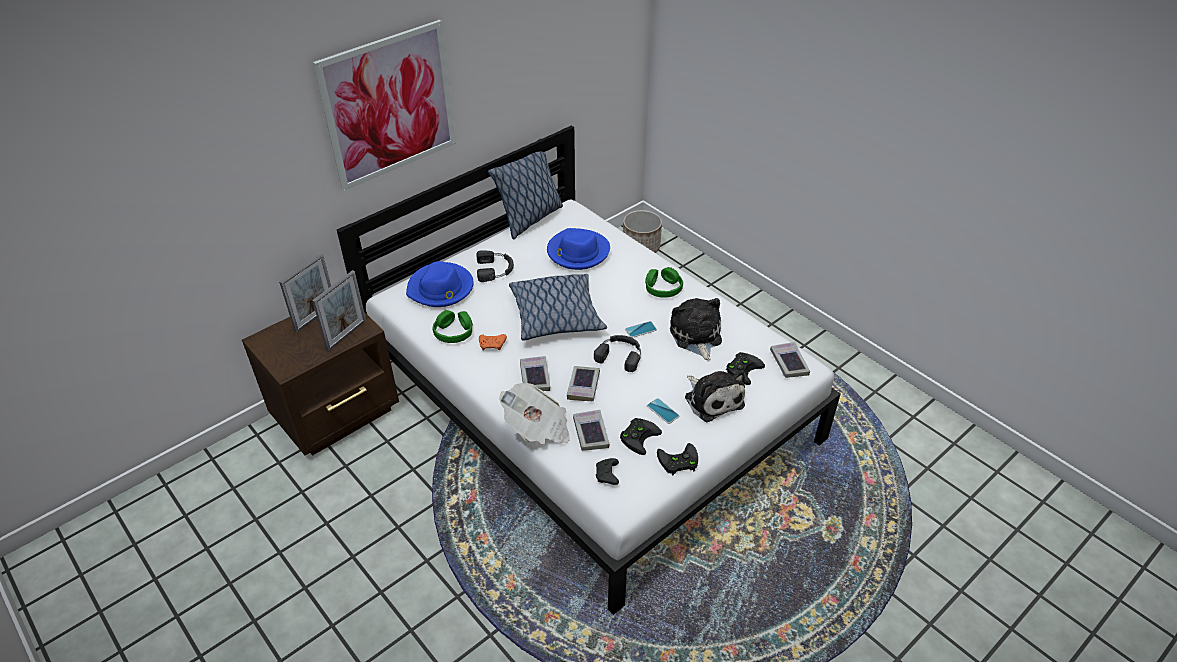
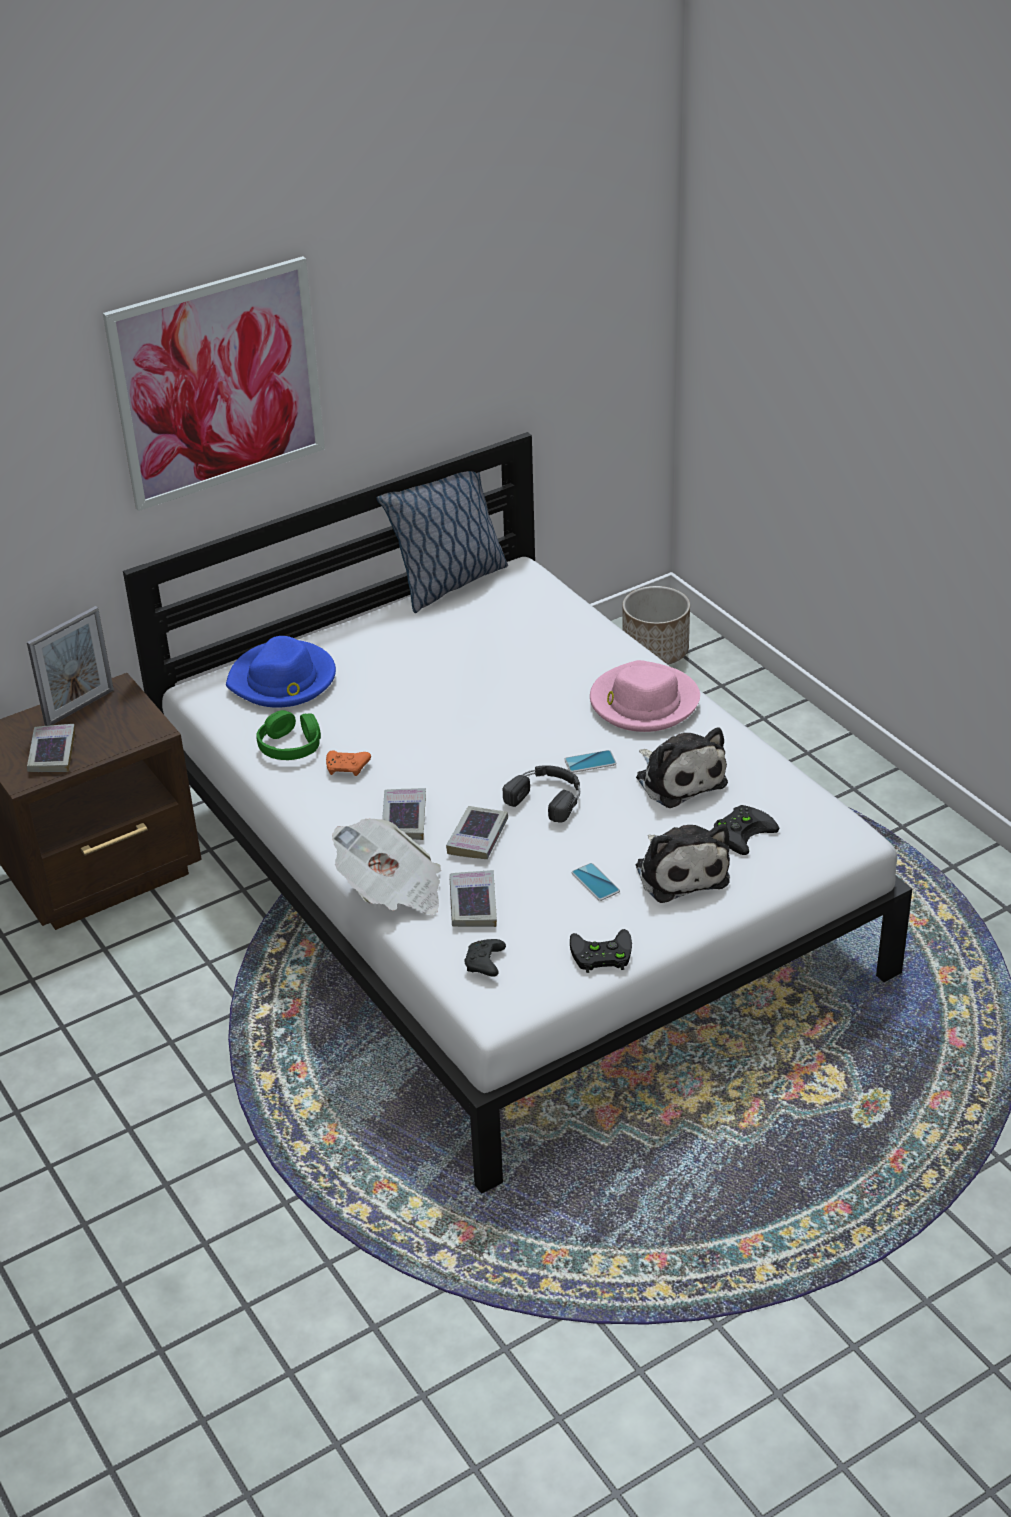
camera: 10 degrees right, 5 degrees down
(346, 335) = (122, 736): picture frame -> none
(495, 269) = (376, 657): black headphones -> none
(557, 316) = (459, 733): pillow -> none
(577, 252) = (515, 638): blue hat -> none
(638, 436) = (548, 914): black game controller -> none
(663, 288) = (643, 702): green headphones -> pink hat
(696, 336) = (679, 778): plush toy -> plush toy turned 150 degrees clockwise
(789, 363) = (821, 828): book -> book (52, 753)

